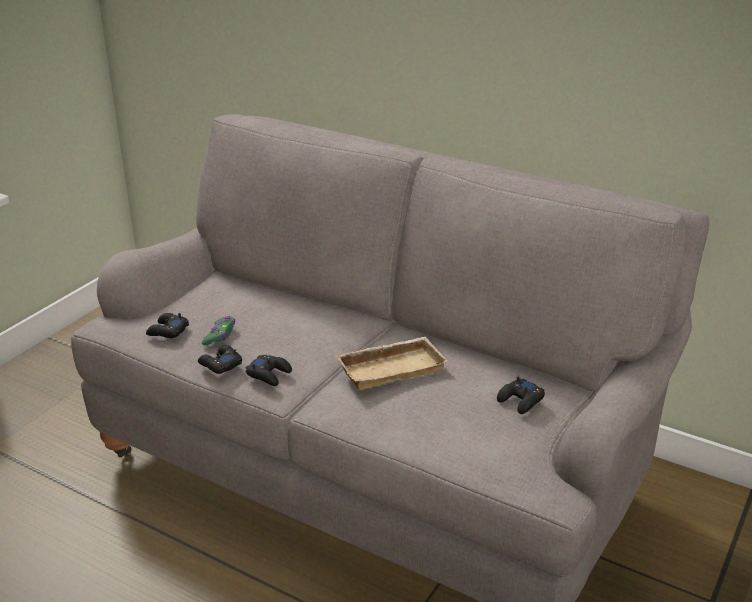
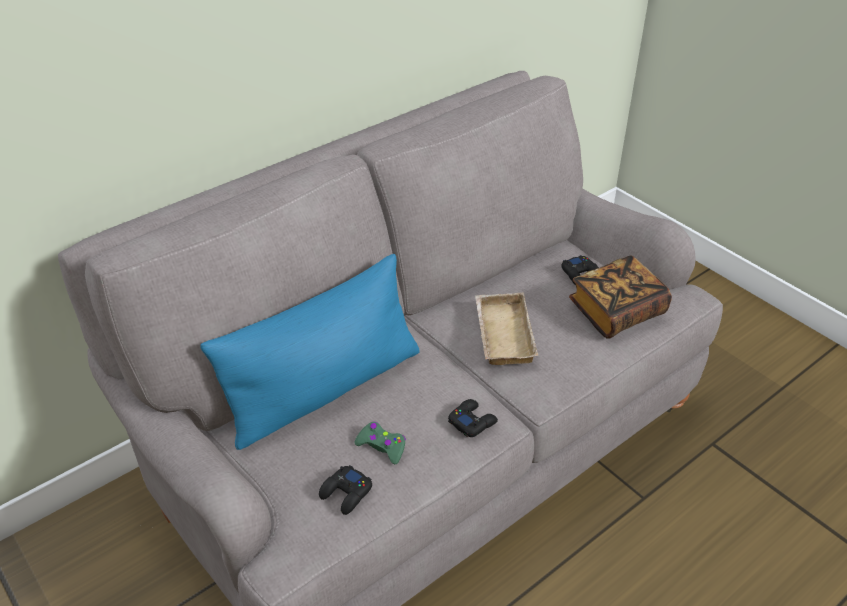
camera: 70 degrees left, 10 degrees up
(220, 364) = (439, 457): black game controller -> none
(274, 300) = (325, 390): none -> blue pillow
(473, 433) = (616, 312): none -> book

